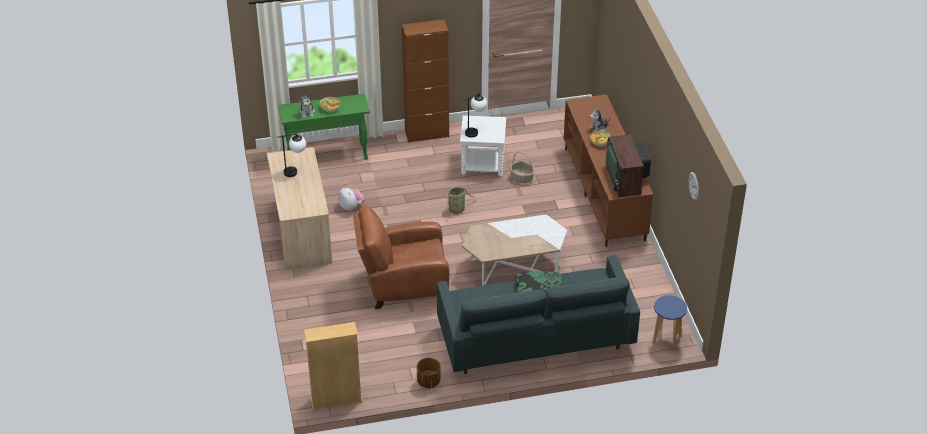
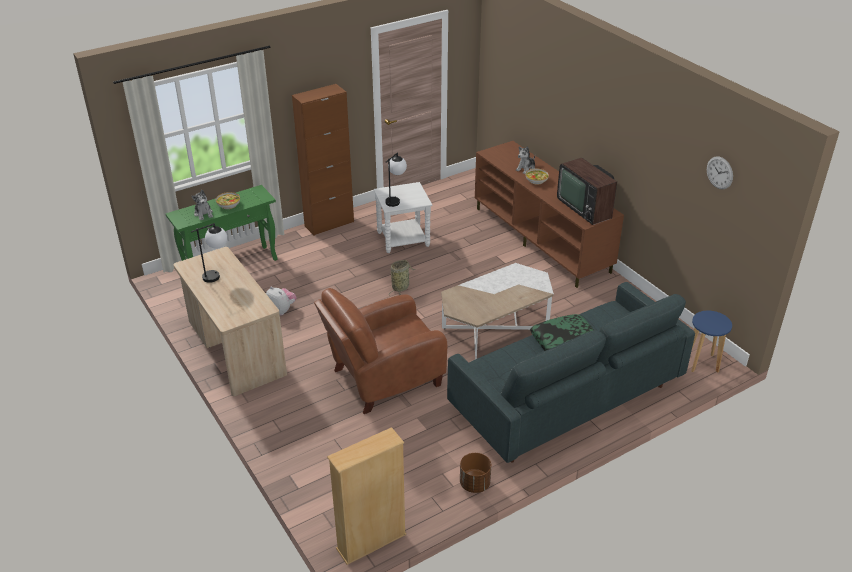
camera: 20 degrees left, 5 degrees down
(522, 177) = (450, 243): basket -> none

